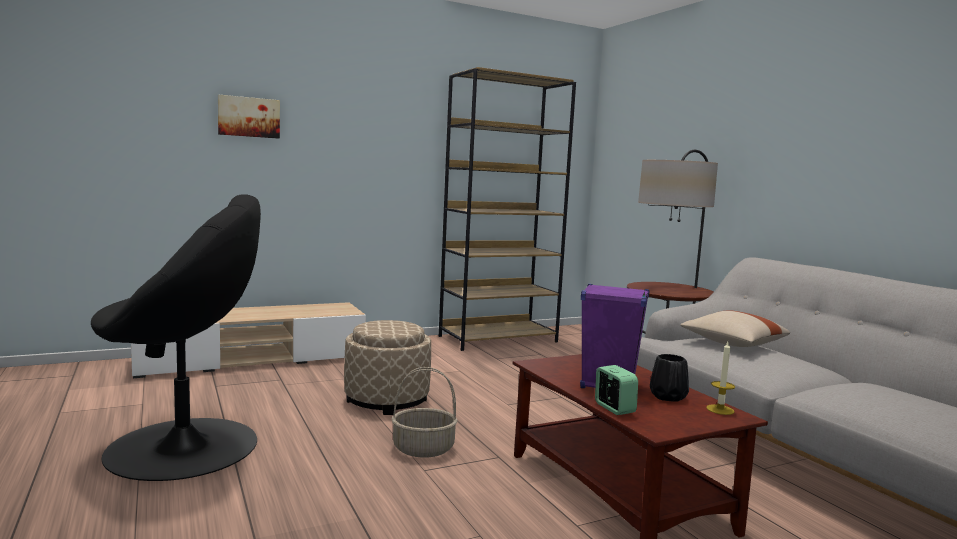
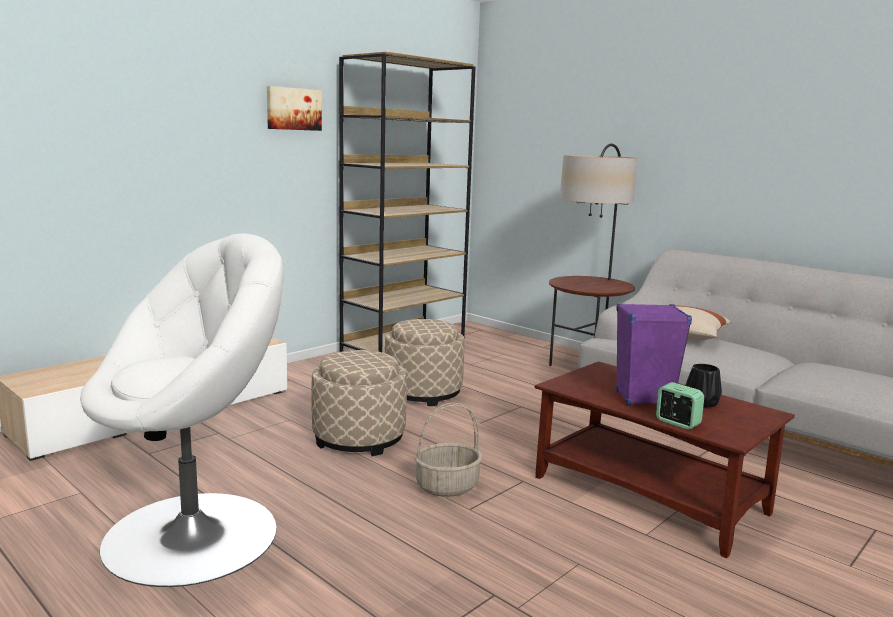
camera: 20 degrees left, 5 degrees up
(186, 446) = (195, 535): black armchair -> white armchair
(249, 117) = (119, 113): picture -> picture (293, 109)
(480, 374) = (423, 392): none -> beige ottoman
(720, 409) = (752, 409): candle -> none

